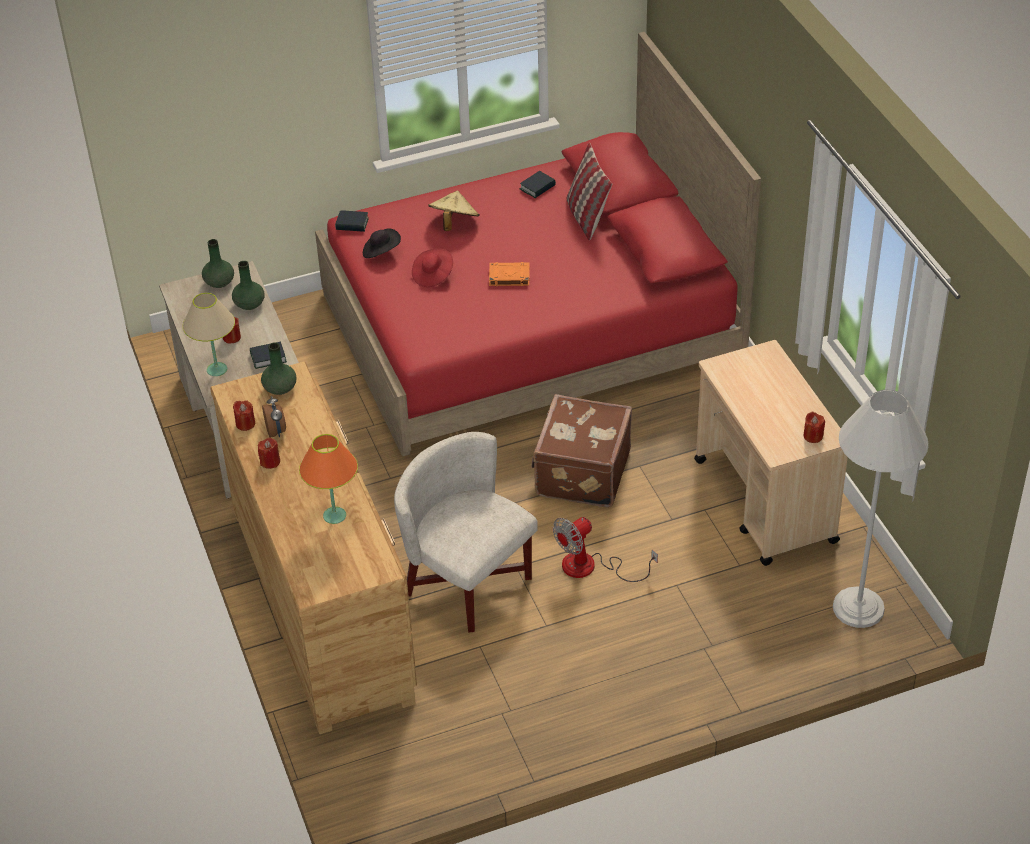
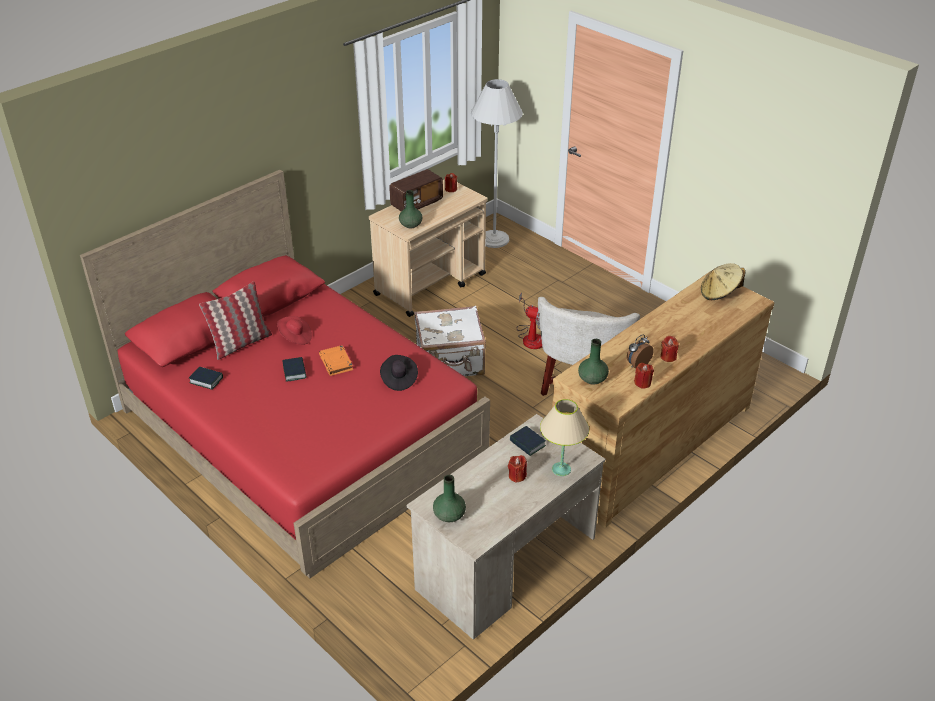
camera: 115 degrees left, 5 degrees down
(249, 304) = (468, 482): green vase -> green vase (411, 225)
(334, 515) = (689, 312): orange table lamp -> none
(352, 224) = (302, 478): book -> book (294, 371)
(381, 252) = (335, 445): black hat -> black hat (398, 379)
(432, 275) = (354, 404): red hat -> red hat (295, 337)
(454, 223) = (276, 413): beige hat -> beige hat (719, 293)
(581, 473) = (450, 362): brown suitcase -> white suitcase
(787, 391) = (416, 203): none -> radio

